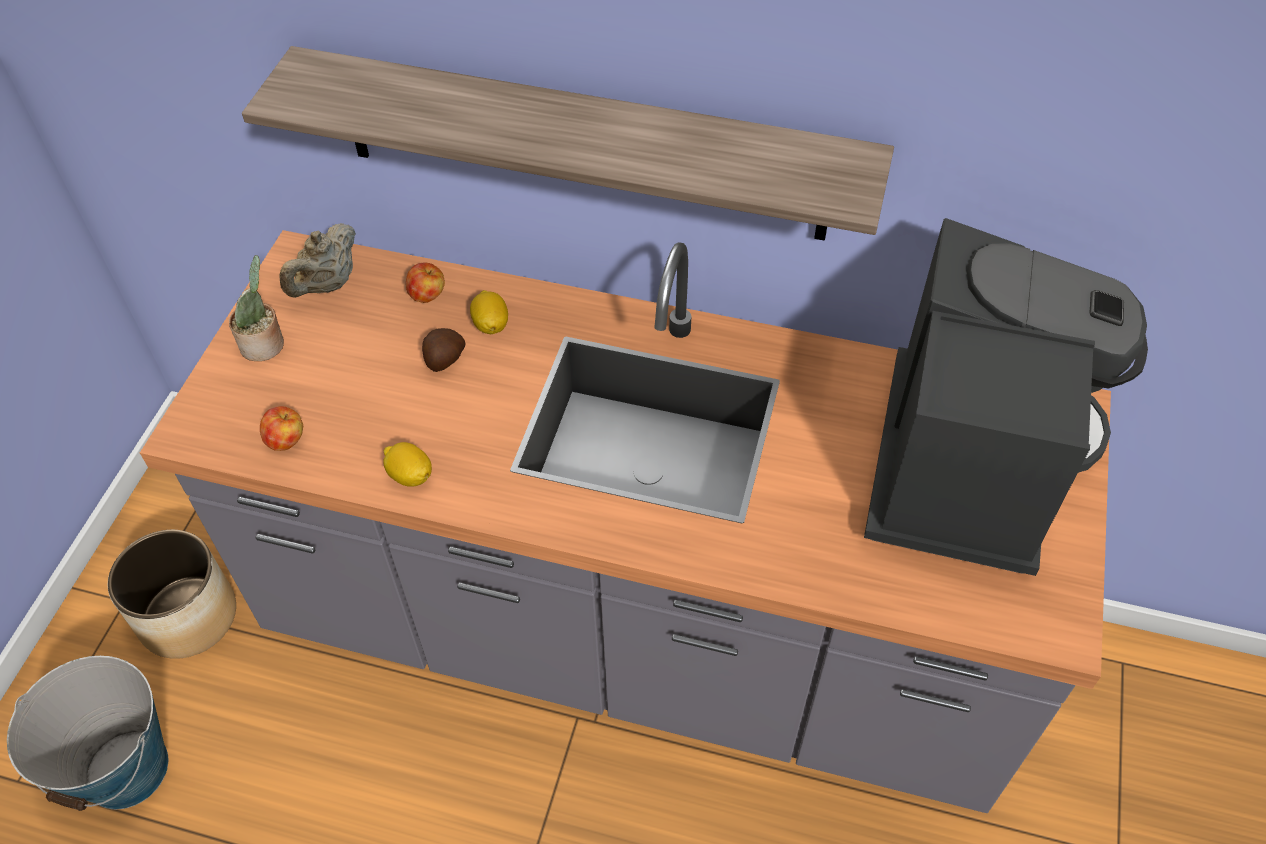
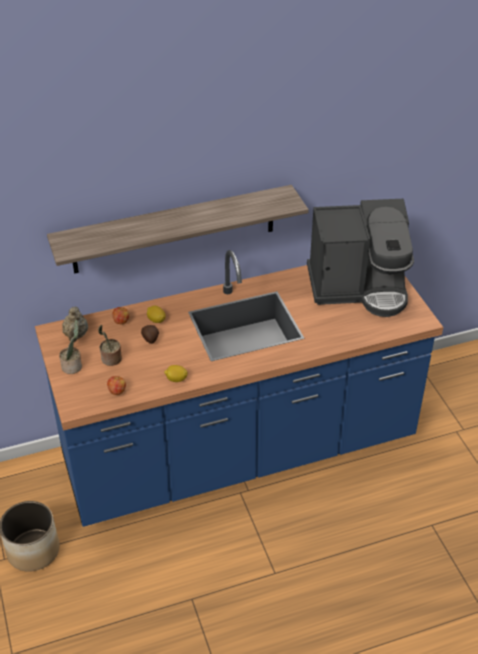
camera: 35 degrees left, 10 degrees down
(127, 769) = (61, 619): bucket -> none
(337, 366) = (110, 359): none -> potted plant
(635, 635) = (239, 452): grey counter -> blue counter
(969, 462) = (359, 287): coffee machine -> coffee machine turned 105 degrees clockwise

